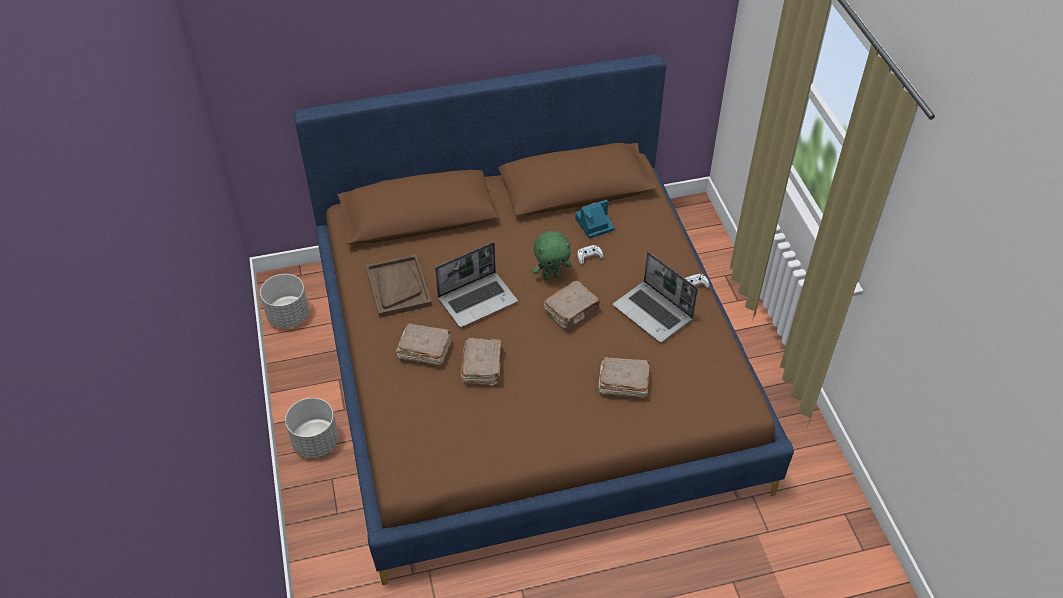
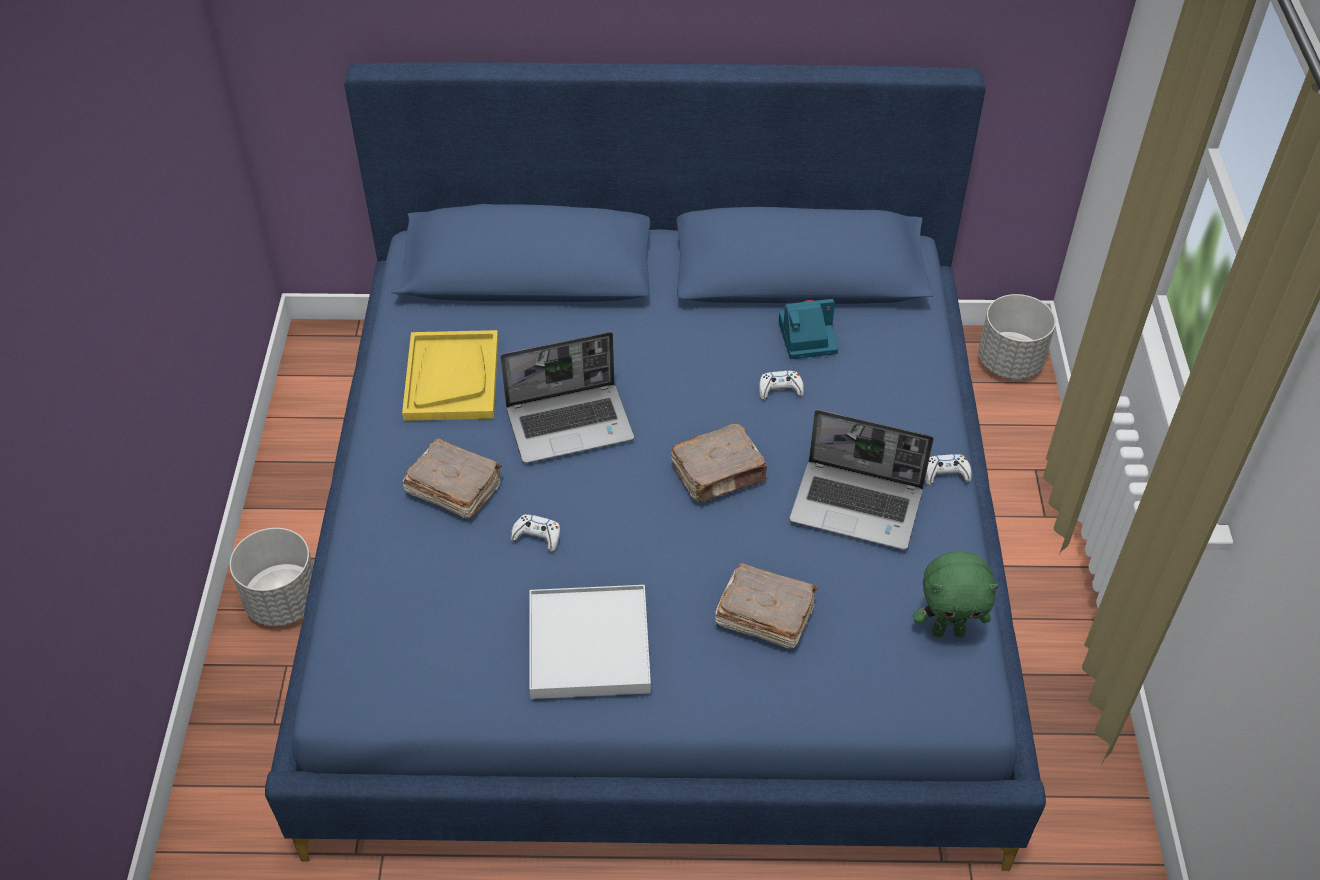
camera: 15 degrees right, 0 degrees up
(288, 316) = (315, 394): grey planter -> grey planter (1009, 362)
(398, 287) = (451, 378): brown tray -> yellow tray
(483, 367) = (537, 536): brown book -> white game controller
(531, 370) = (660, 560): brown bed -> blue bed
(534, 420) = (589, 645): none -> white tray
(551, 276) = (707, 409): green plush toy -> green plush toy (948, 630)
(653, 313) = (858, 506): laptop -> laptop turned 45 degrees counterclockwise

